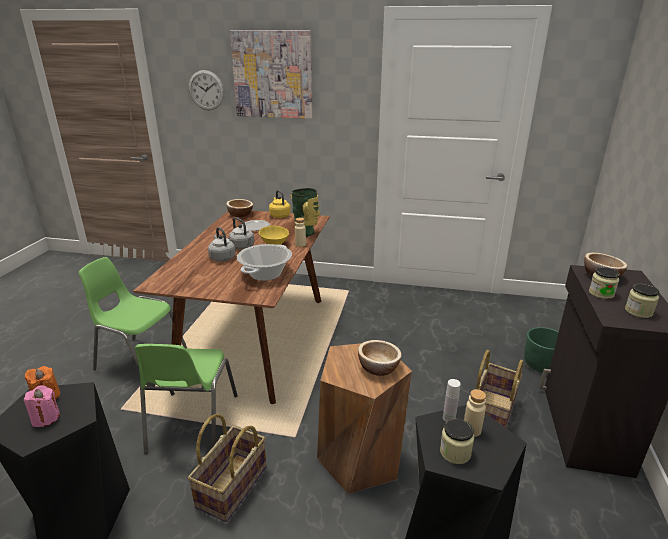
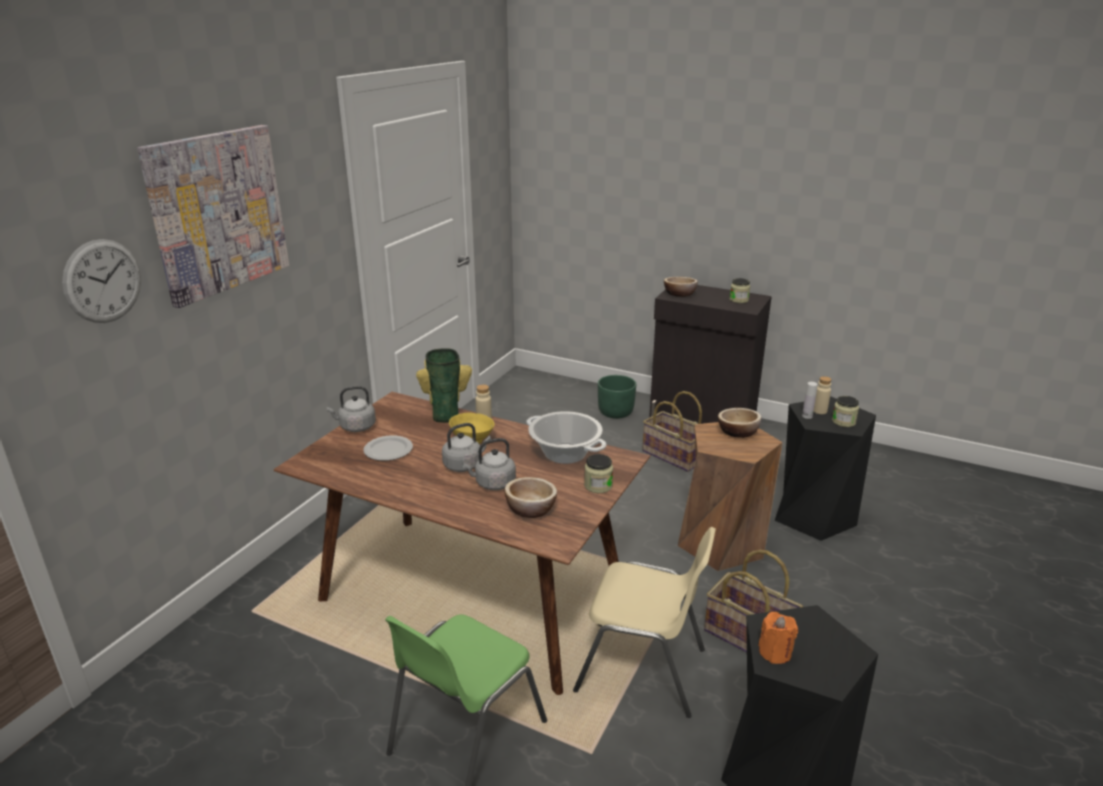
camera: 75 degrees left, 0 degrees up
(46, 418) = (815, 646): pink candle -> none
(191, 424) = (643, 670): green chair -> beige chair
(240, 214) = (316, 460): bowl -> bowl (531, 509)
(279, 215) = (355, 427): yellow kettle -> grey kettle
(601, 293) = (709, 302): jar -> jar (598, 486)

